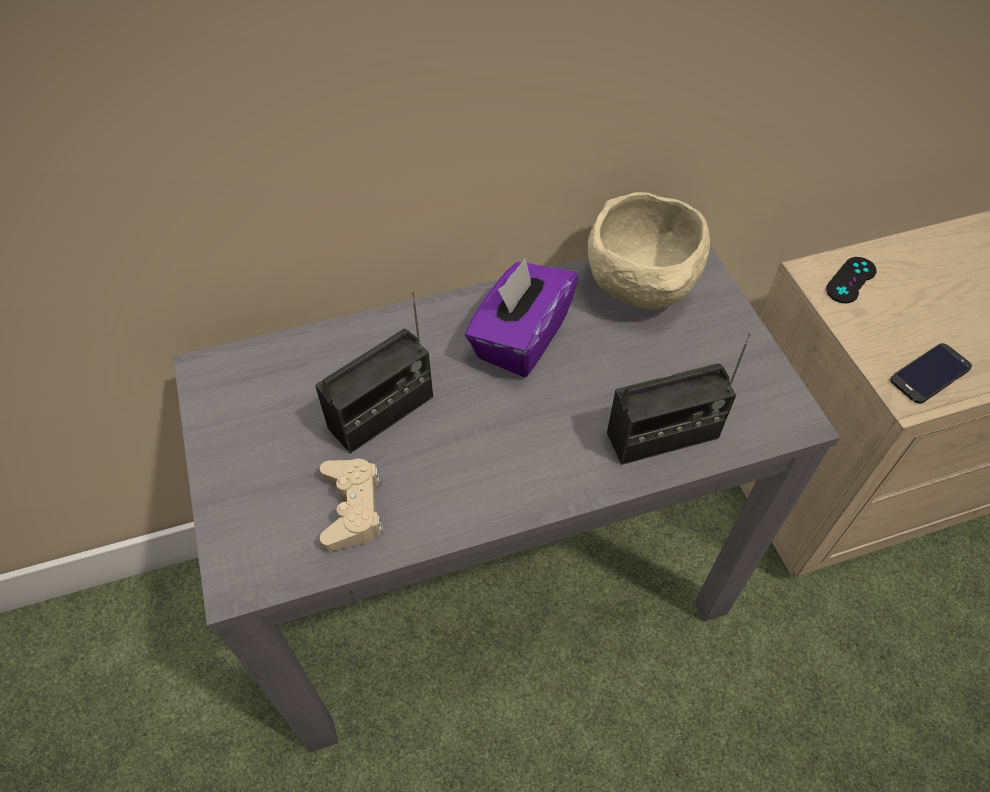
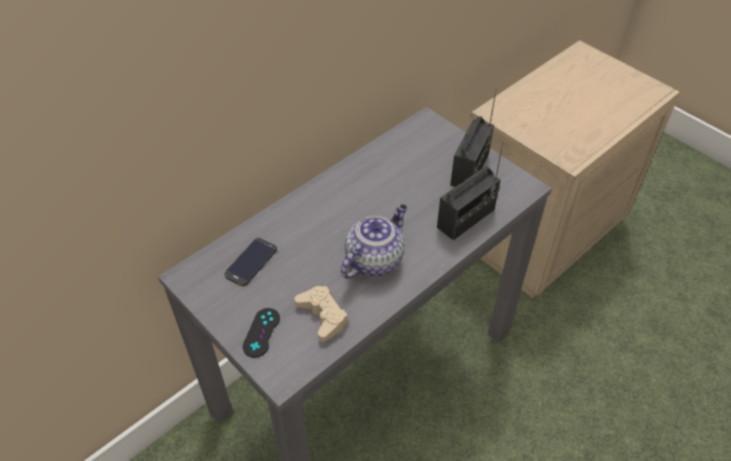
camera: 25 degrees left, 5 degrees down
(381, 413) = (307, 261): radio -> radio (470, 170)
(480, 448) = (374, 259): none -> teapot
(520, 338) = (361, 195): purple tissue box -> none
(642, 289) = (413, 147): beige bowl -> none
(851, 280) = (511, 110): black game controller -> black game controller (261, 332)
(930, 373) = (573, 145): phone -> phone (251, 262)

